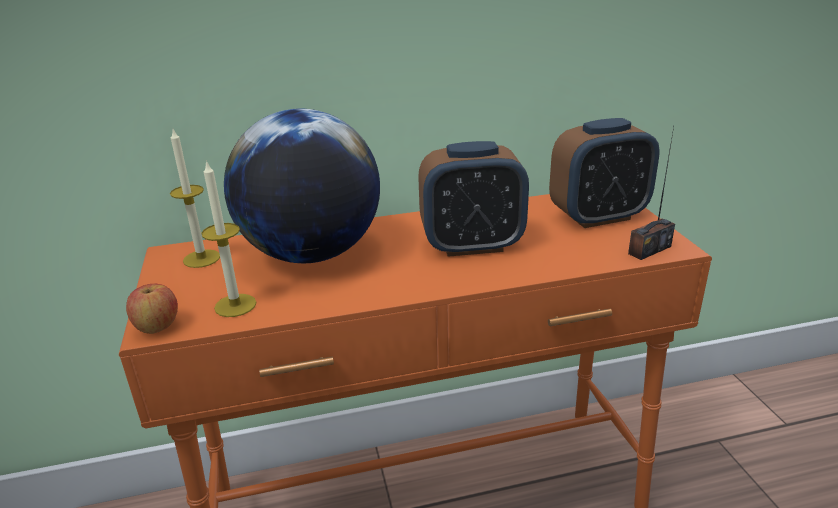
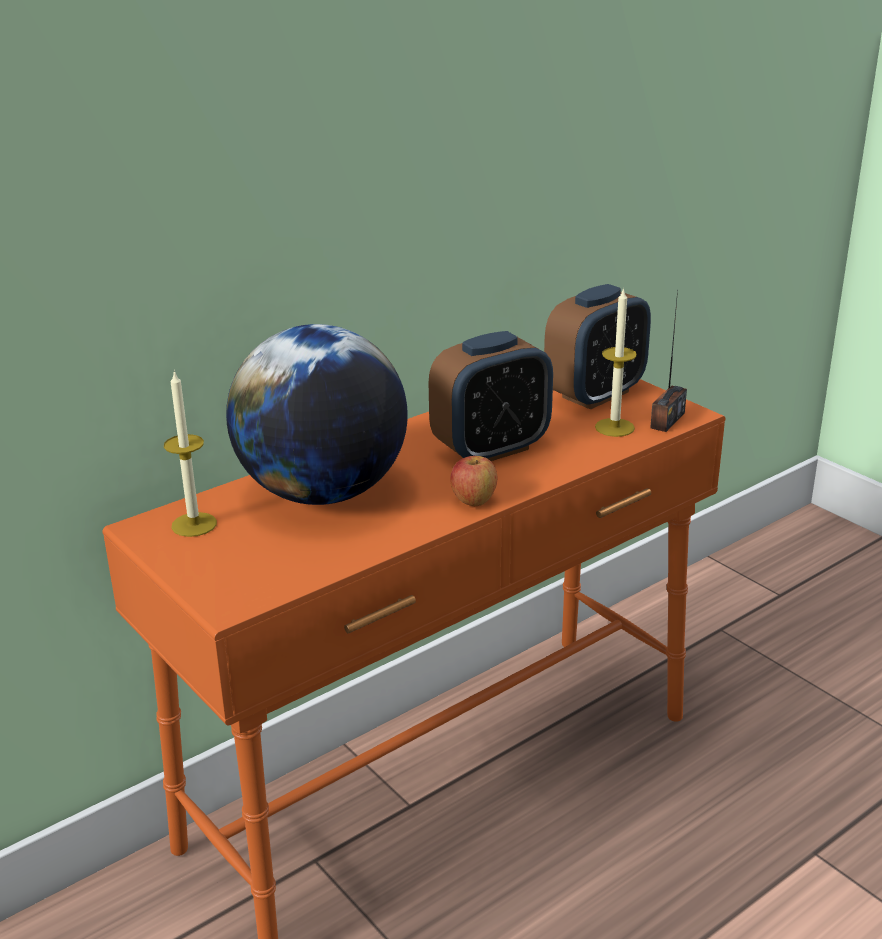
camera: 25 degrees left, 0 degrees up
(157, 327) = (232, 602): apple -> apple (473, 501)
(235, 305) = (295, 562): candle -> candle (614, 427)

